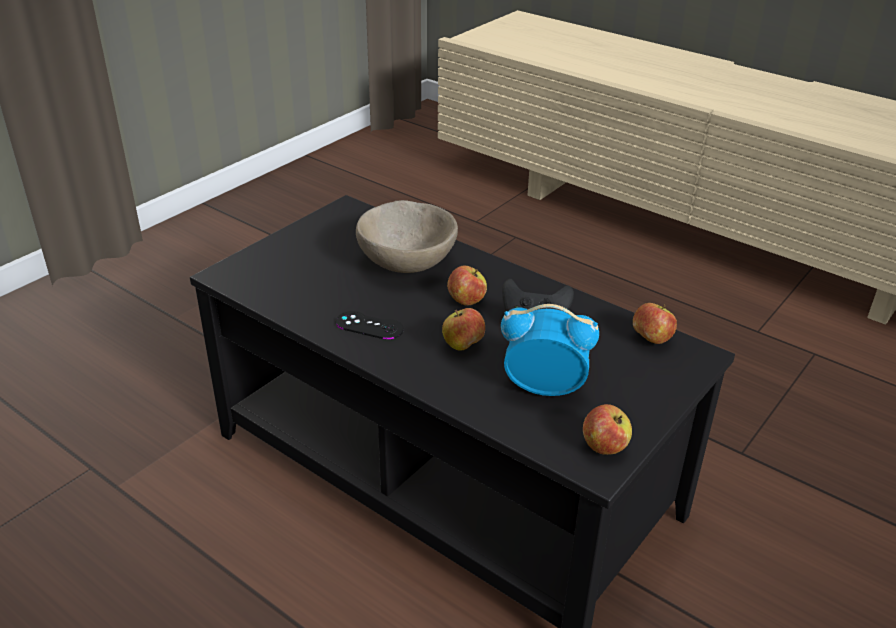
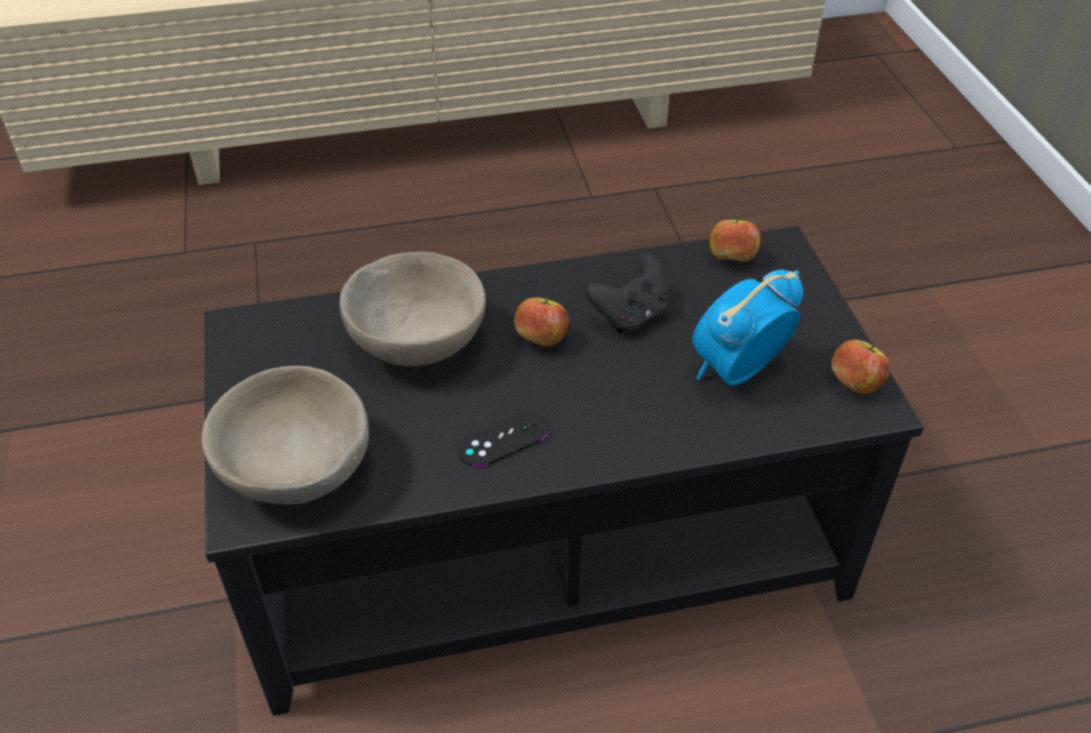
camera: 50 degrees left, 10 degrees up
(269, 273) = (294, 470): none -> beige bowl
(463, 345) = (614, 387): apple -> none

